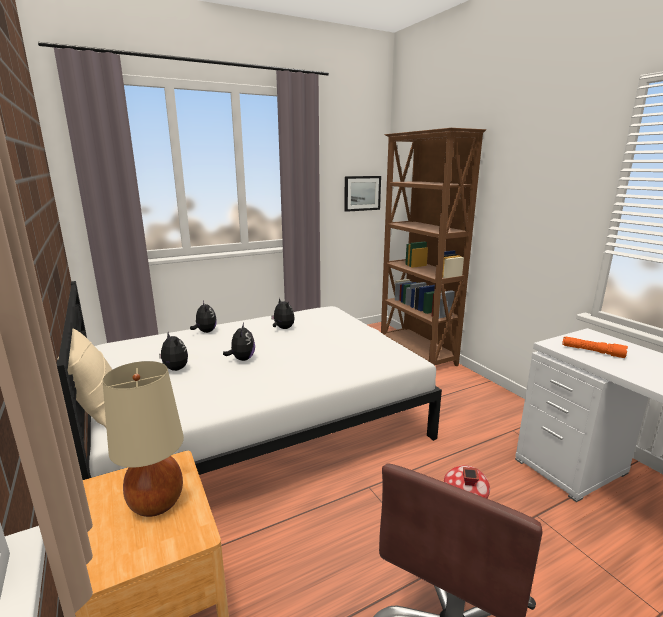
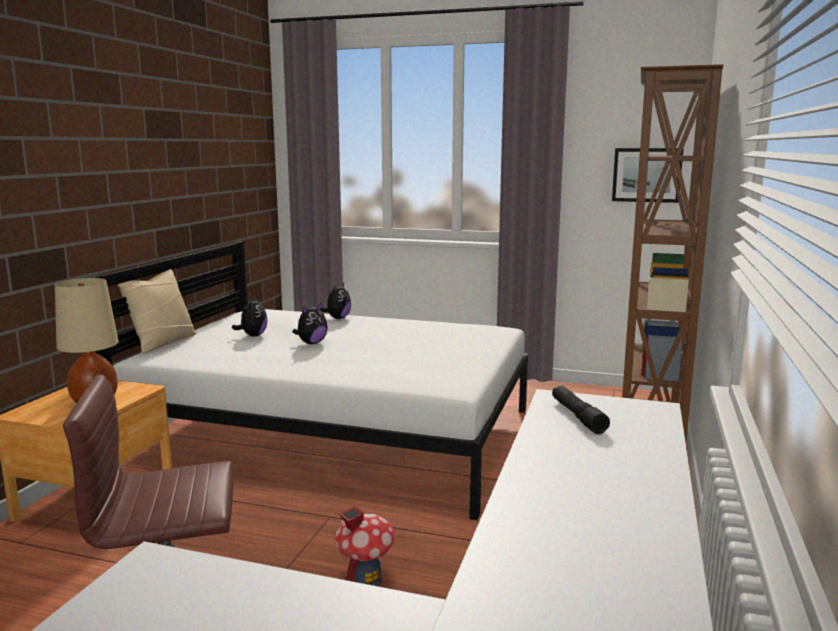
camera: 45 degrees right, 5 degrees down
(283, 328) = (407, 332): plush toy -> none
(592, 351) = (577, 416): orange flashlight -> black flashlight

